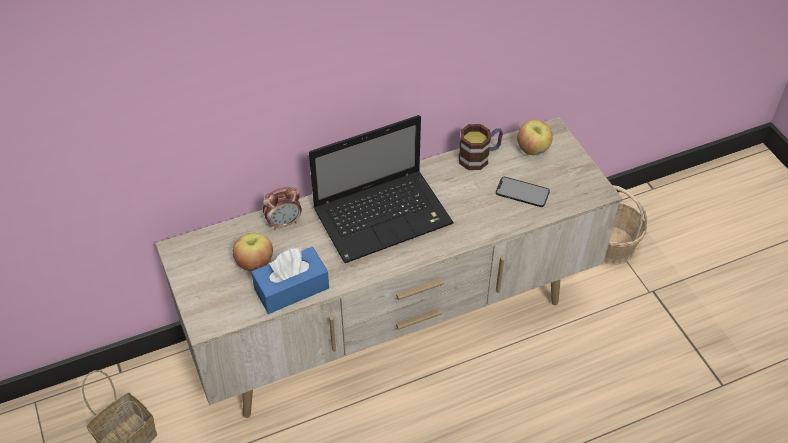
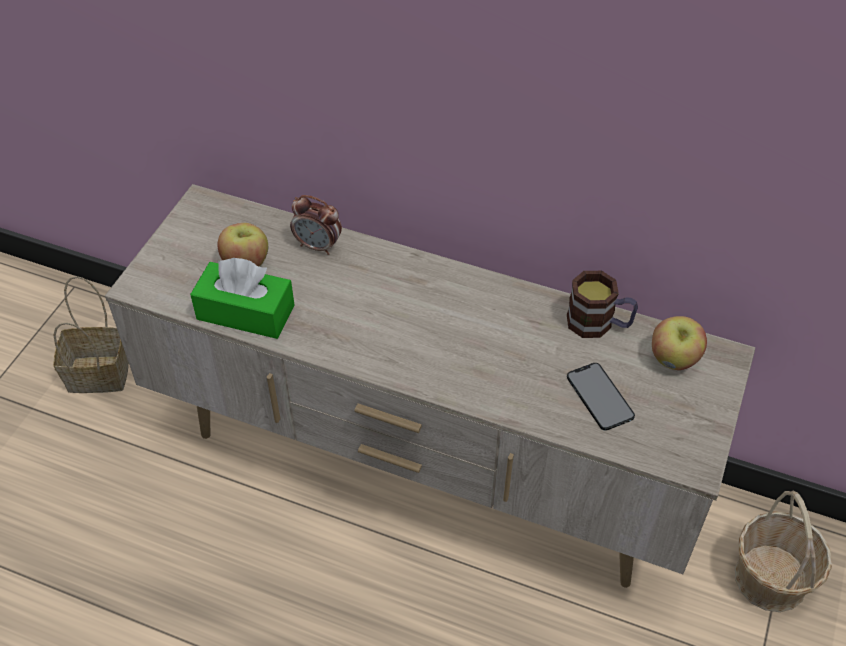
camera: 45 degrees right, 0 degrees up
(291, 288) = (245, 312): blue tissue box -> green tissue box
(385, 216) = (419, 310): laptop -> none

